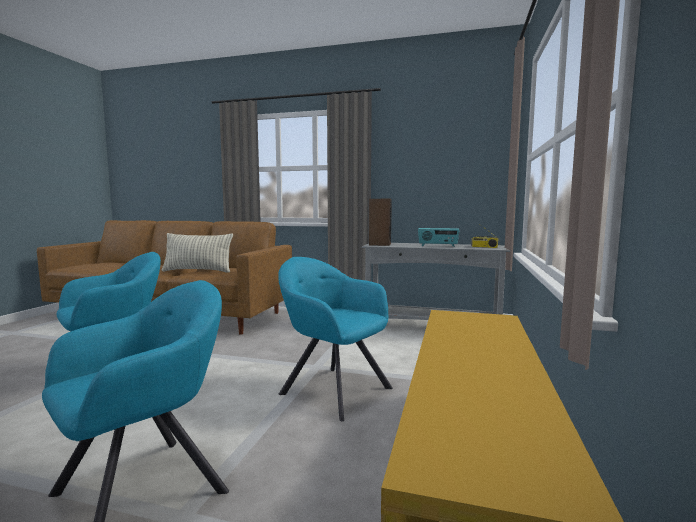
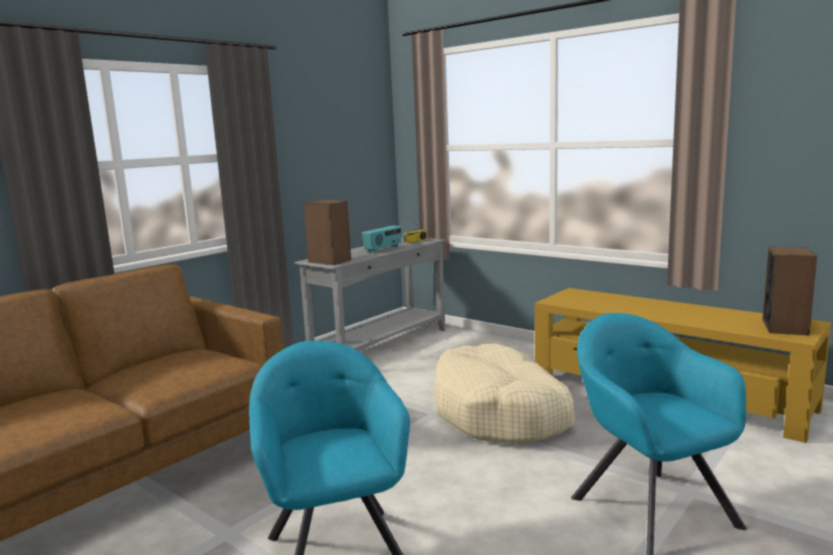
camera: 65 degrees left, 5 degrees up
(198, 271) = (146, 382): pillow -> none
(332, 389) = (501, 413): turquoise armchair -> beige dog bed
(490, 456) = (785, 327): none -> speaker

